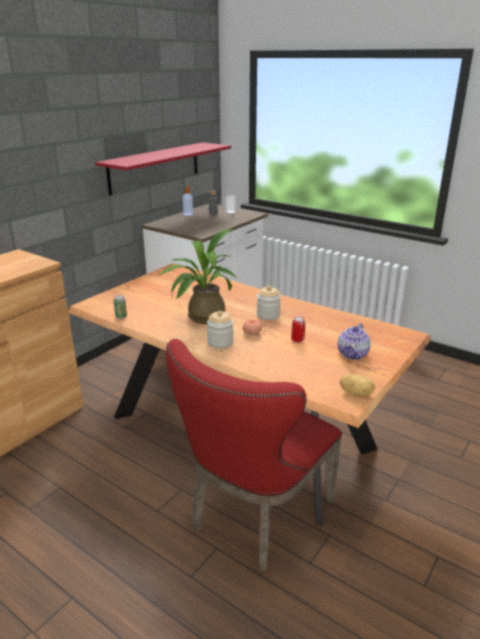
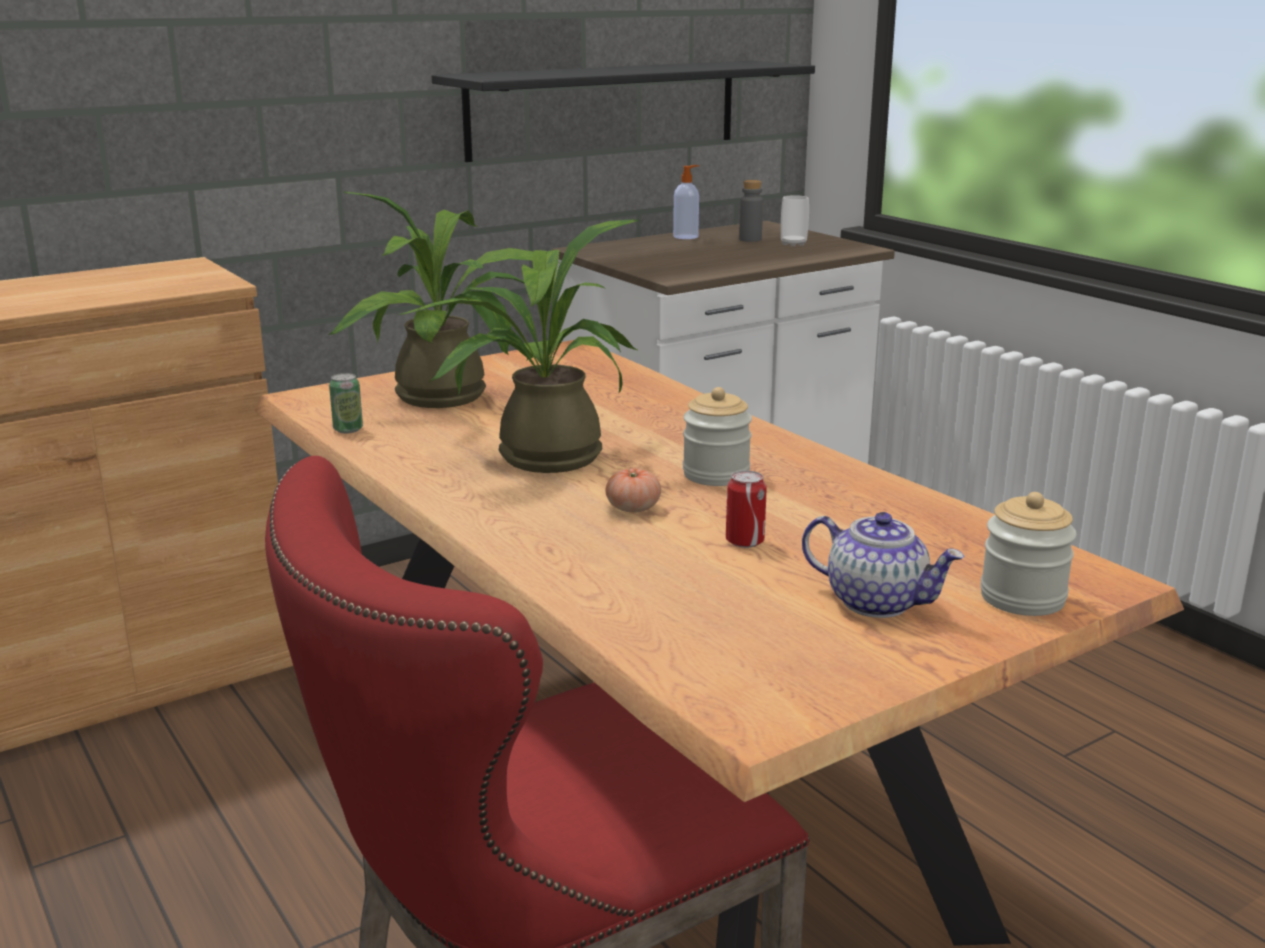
camera: 20 degrees right, 5 degrees down
(148, 296) = (452, 397): none -> potted plant
(155, 167) = (604, 109): red shelf -> black shelf
(220, 342) = (529, 517): jar -> jar (1022, 598)
(353, 354) = (877, 602): teapot -> teapot turned 105 degrees counterclockwise
(356, 393) = (798, 702): potato -> none

